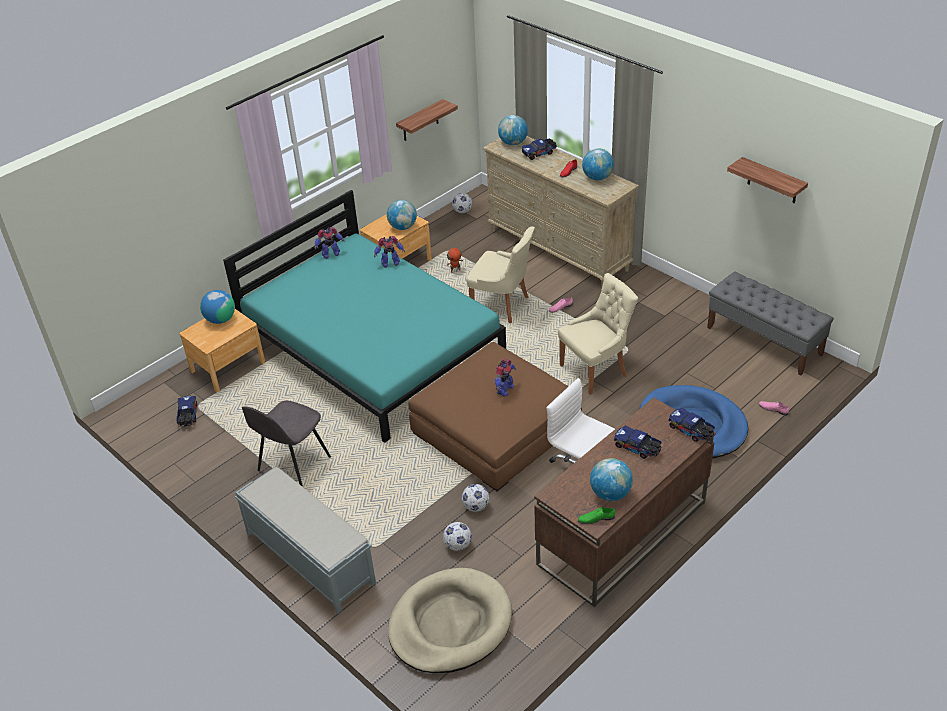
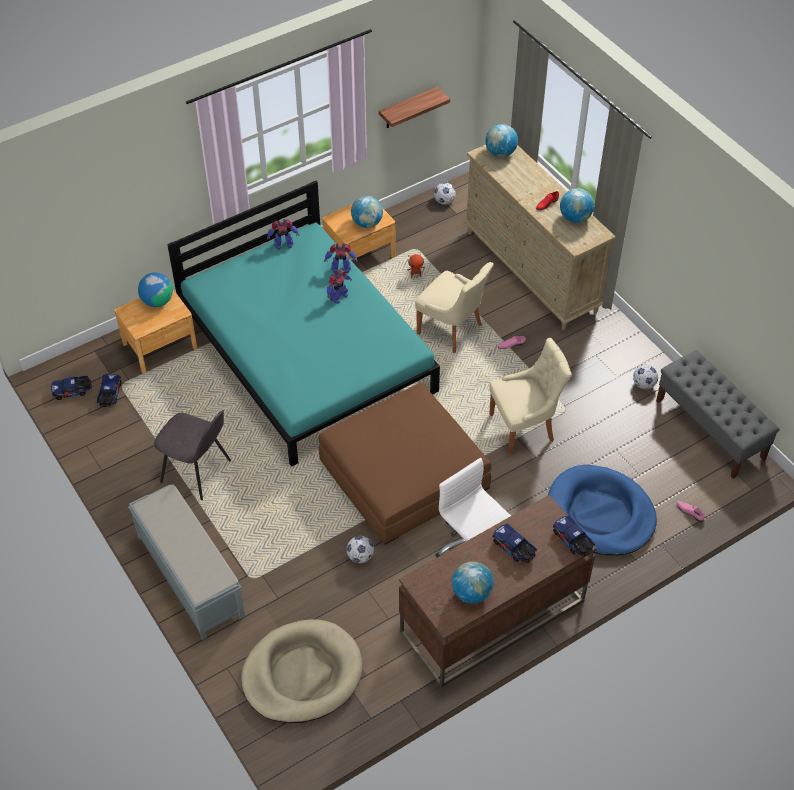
camera: 10 degrees right, 10 degrees up
(293, 465) = (197, 472): grey chair -> grey chair turned 105 degrees counterclockwise
(458, 545) = (332, 594): football -> football (644, 385)
(504, 390) = (414, 444): toy robot -> toy robot (338, 297)
(539, 153) = (524, 172): toy truck -> toy truck (73, 391)
(596, 518) = (449, 616): green shoe -> none
(772, 181) = (741, 279): shelf -> none

